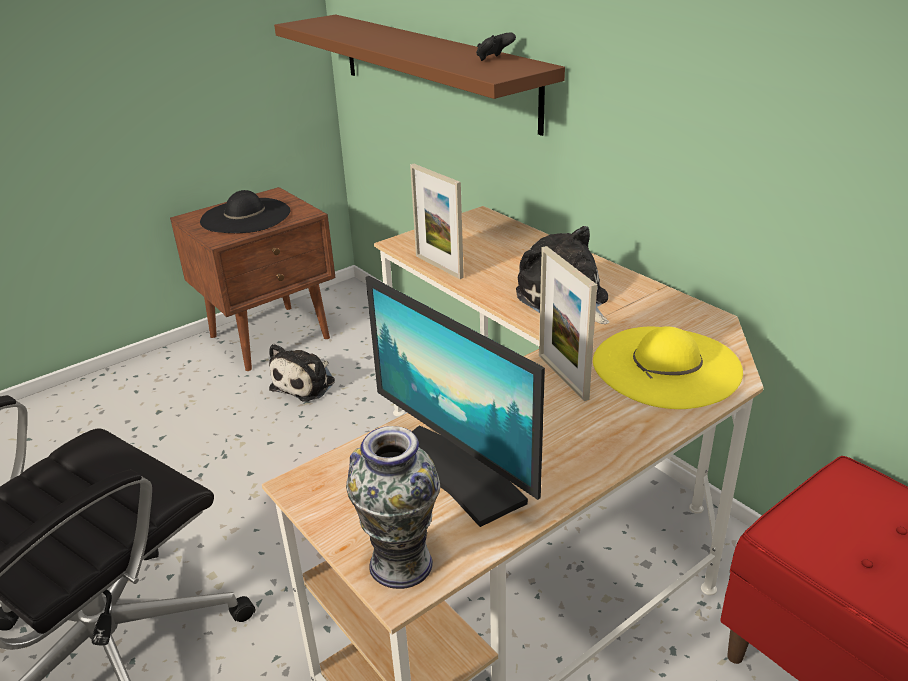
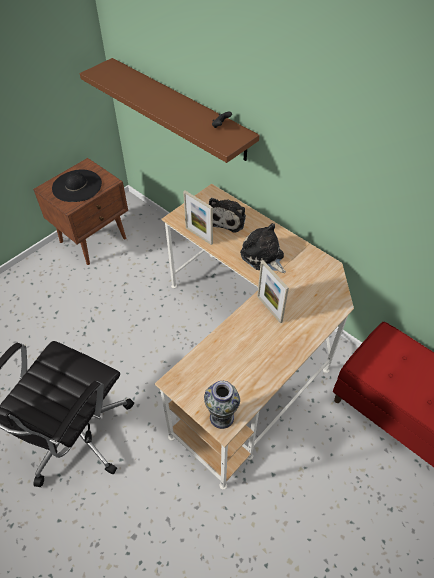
camera: 10 degrees left, 20 degrees up
(306, 383) = (121, 271): plush toy -> plush toy (228, 219)
(457, 473) = (234, 369): monitor -> none
(666, 366) = (313, 298): yellow hat -> none

